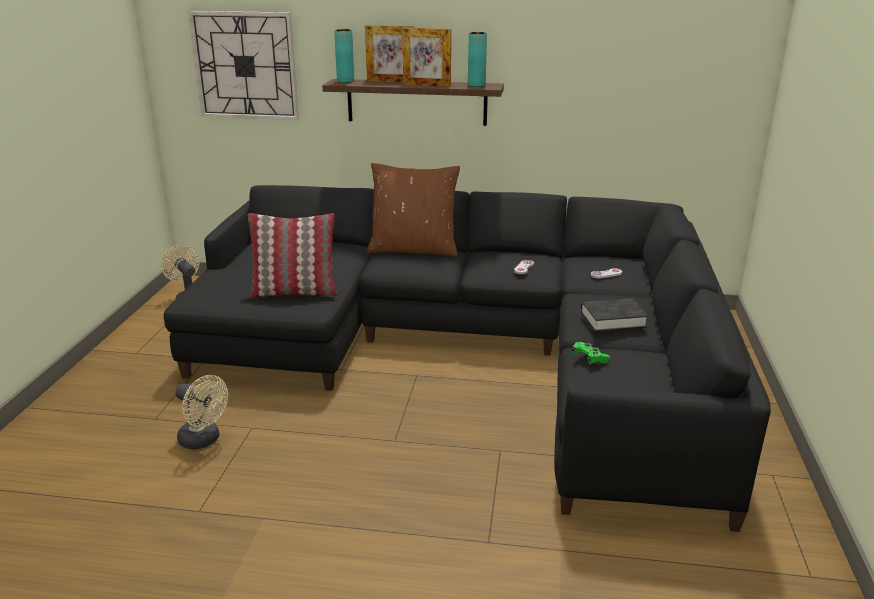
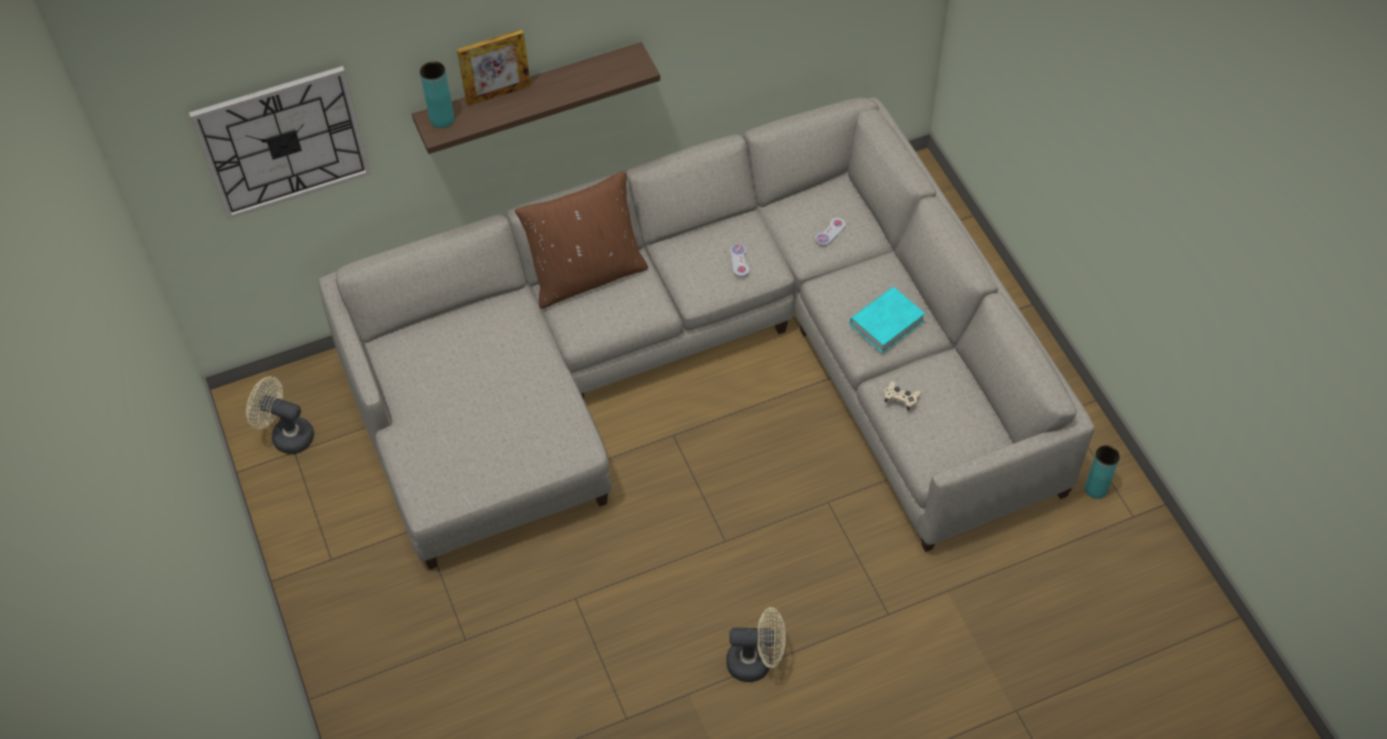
camera: 30 degrees left, 30 degrees up
(204, 440) = (546, 639): beige fan -> beige fan (756, 662)
(294, 292) = (531, 430): pillow -> none
(426, 85) = (559, 94): picture frame -> none
(471, 353) = (702, 369): black sofa -> beige sofa
(476, 85) = (618, 67): turquoise vase -> turquoise vase (1096, 489)
(589, 358) = (901, 399): green game controller -> beige game controller
(613, 319) = (886, 323): black book -> turquoise book

